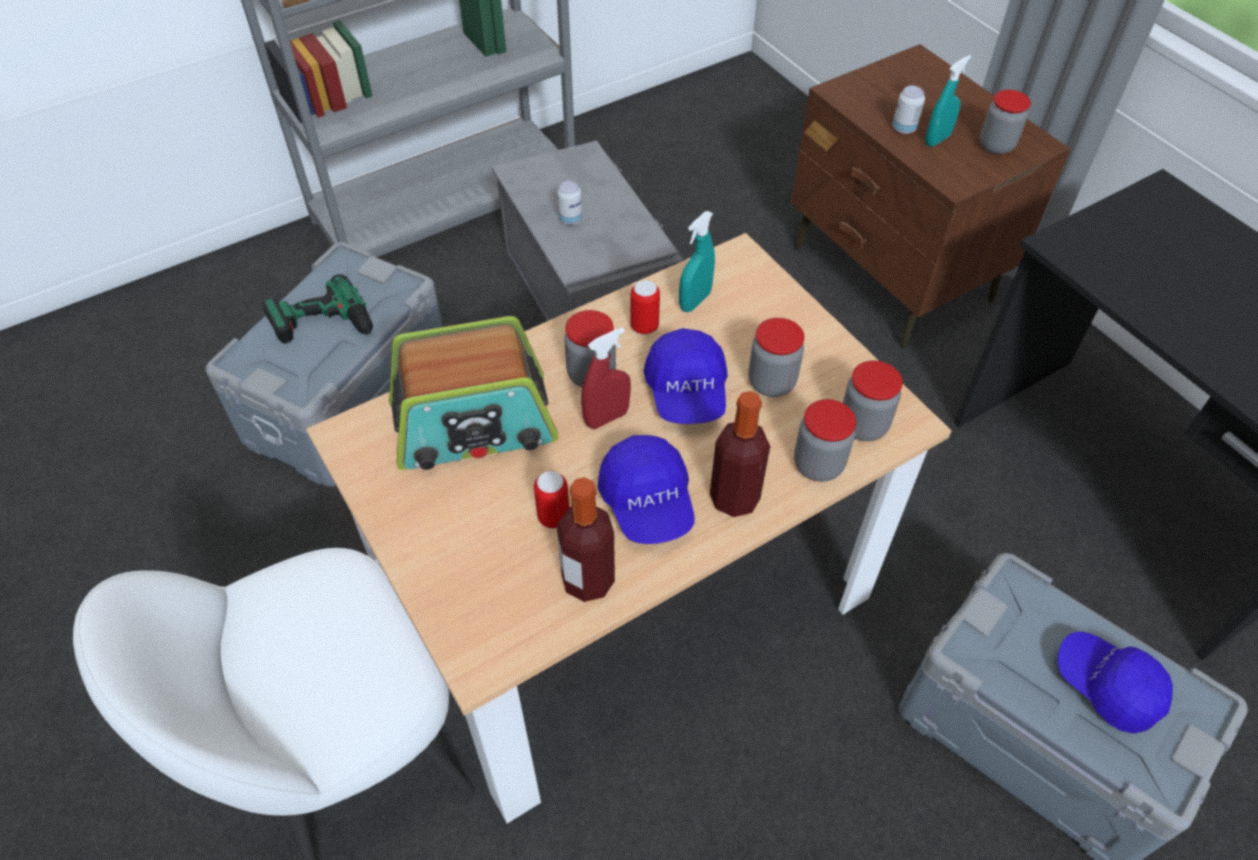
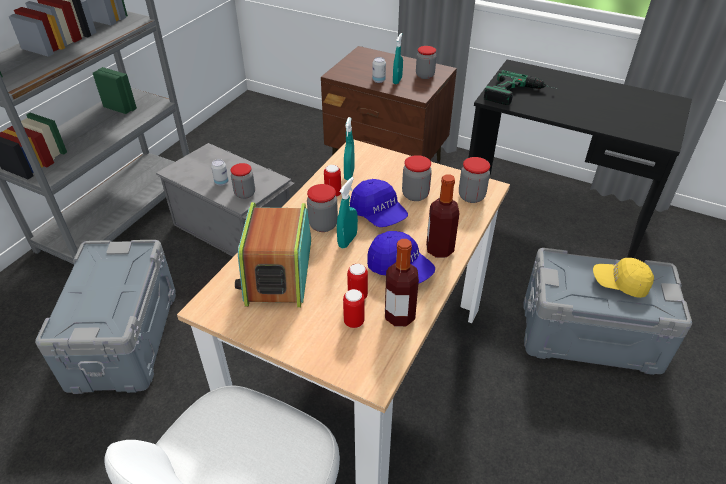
camera: 30 degrees left, 10 degrees down
(327, 331) = (108, 291): power drill -> power drill (520, 95)
(474, 424) = (278, 272): radio -> radio turned 135 degrees clockwise
(518, 556) = (354, 322): none -> can
(606, 418) = (347, 240): red spray bottle -> turquoise spray bottle
(818, 465) = (465, 220): jar -> jar (245, 193)
(1106, 686) = (620, 283): blue cap -> yellow cap

